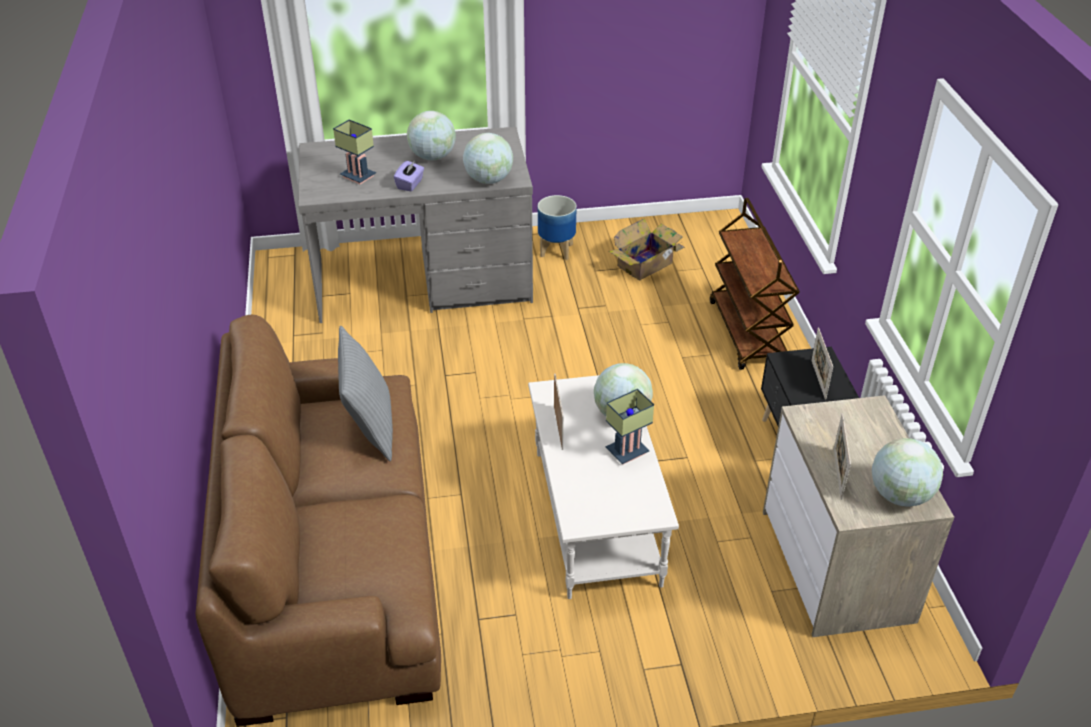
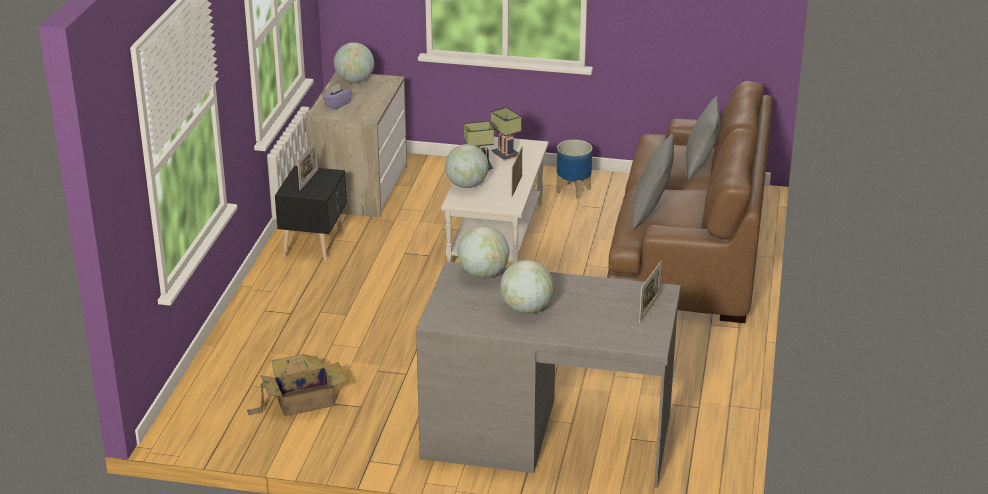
camera: 160 degrees left, 10 degrees down
(316, 537) = (700, 166): none -> grey pillow
(356, 176) = (615, 303): table lamp -> table lamp (507, 155)
(410, 184) = (563, 284): purple tissue box -> purple tissue box (337, 104)
(556, 250) = (385, 438): planter -> planter (574, 191)
(747, 333) = (271, 320): brown cart -> none
(837, 474) = (379, 93): picture frame -> picture frame (649, 308)

